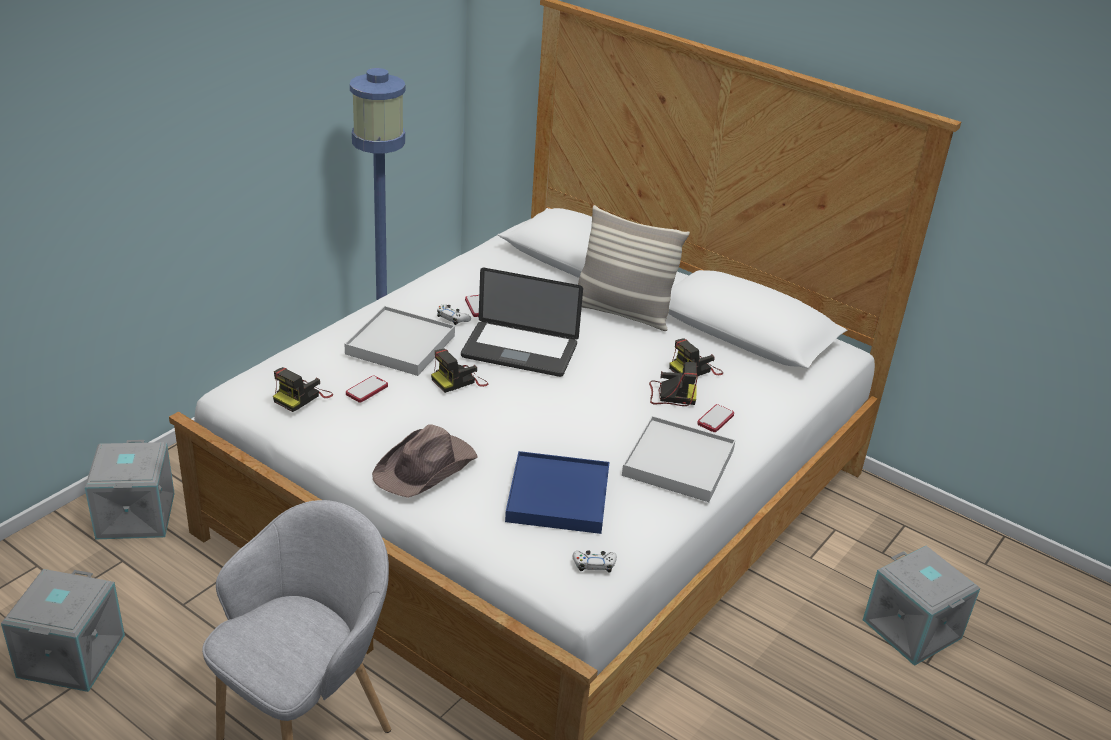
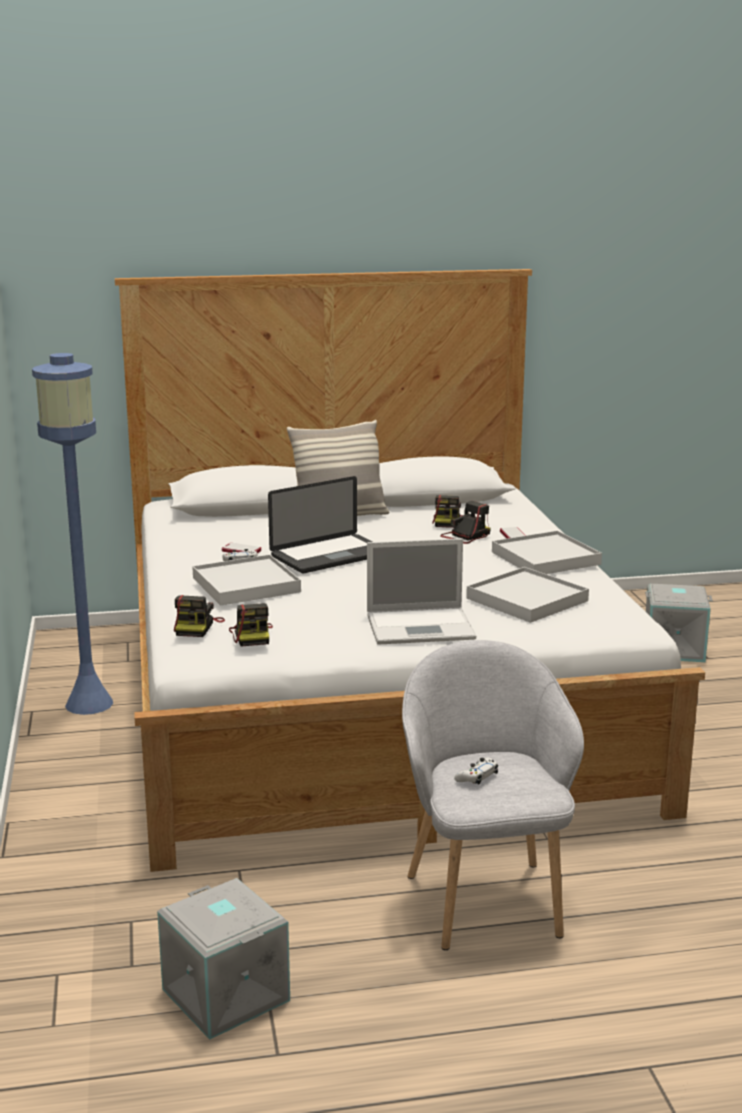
camera: 45 degrees left, 15 degrees down
(134, 515) = (74, 893): grey storage box -> none
(367, 390) = (288, 612): phone -> none
(426, 467) = (422, 626): brown hat -> laptop
(459, 380) = (333, 582): camera -> camera (197, 627)
(557, 496) = (526, 600): blue tray -> white tray
(594, 564) = (616, 614): white game controller -> white game controller (477, 776)

